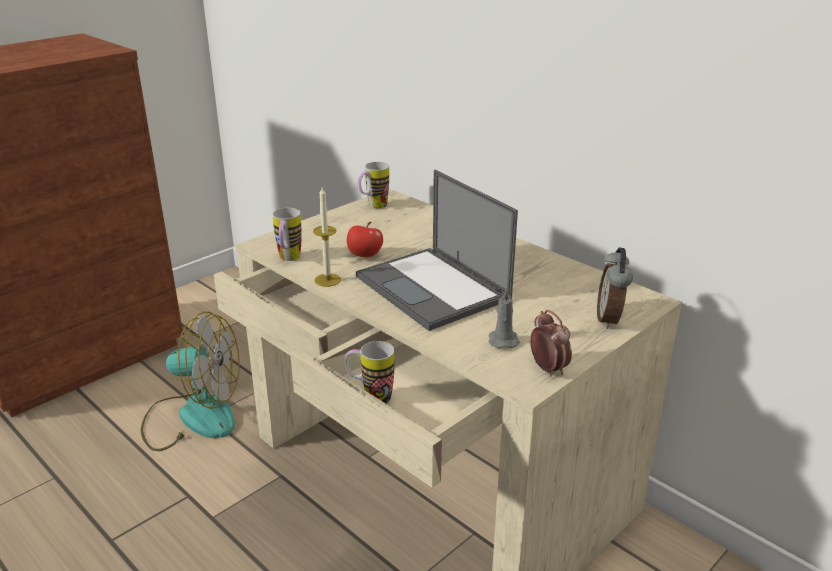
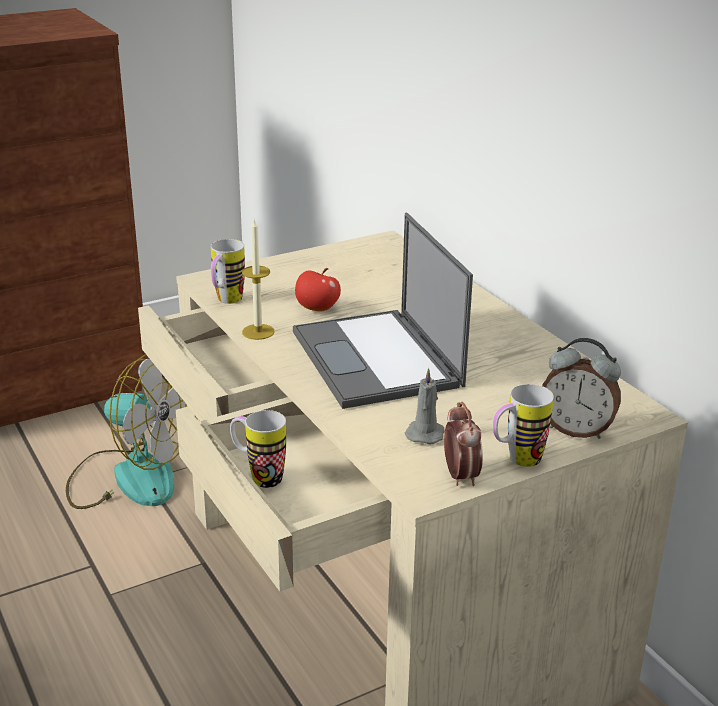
camera: 15 degrees right, 0 degrees up
(373, 206) = (360, 250): mug -> mug (516, 461)
(610, 319) = (576, 430): alarm clock -> alarm clock turned 90 degrees counterclockwise

